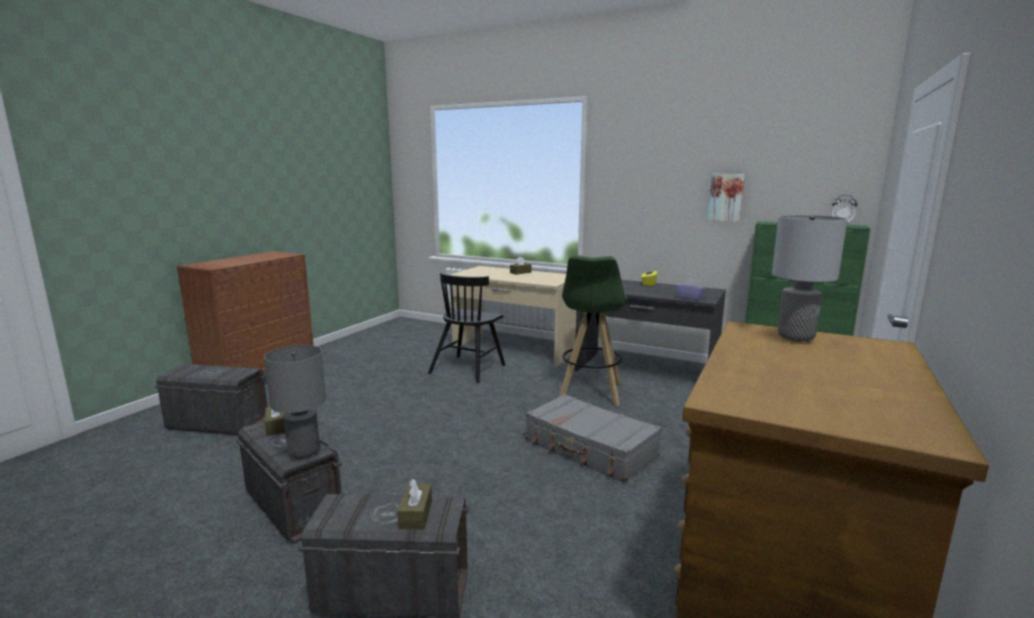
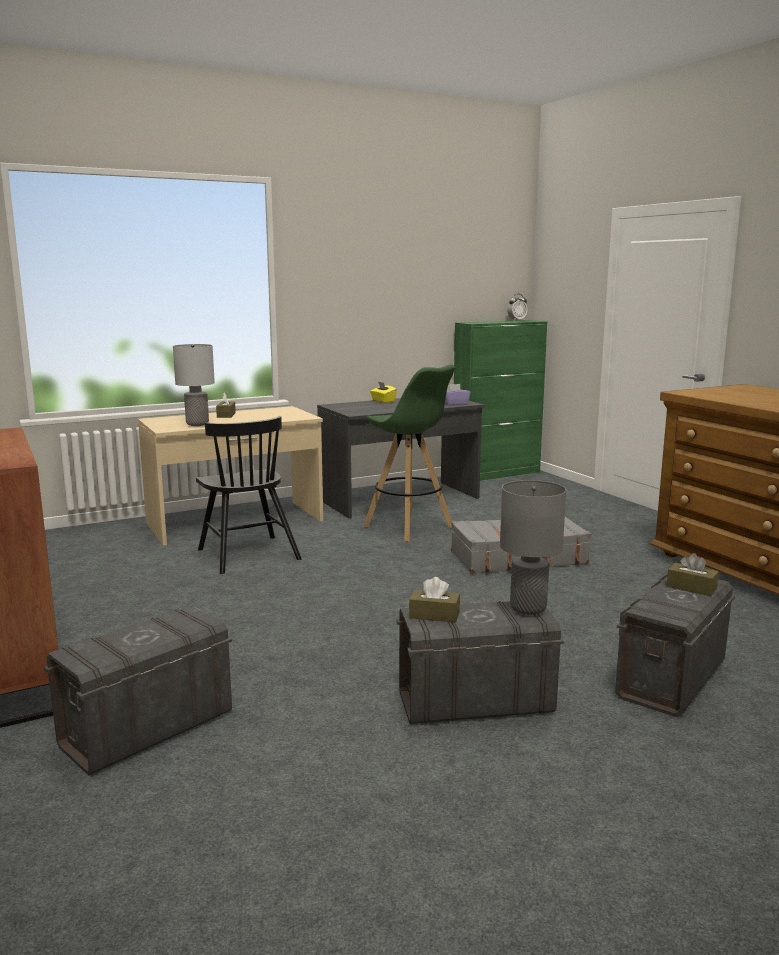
camera: 55 degrees left, 0 degrees up
(726, 197) = (424, 300): picture -> none
(795, 338) = (718, 391): grey table lamp -> grey table lamp (197, 425)

